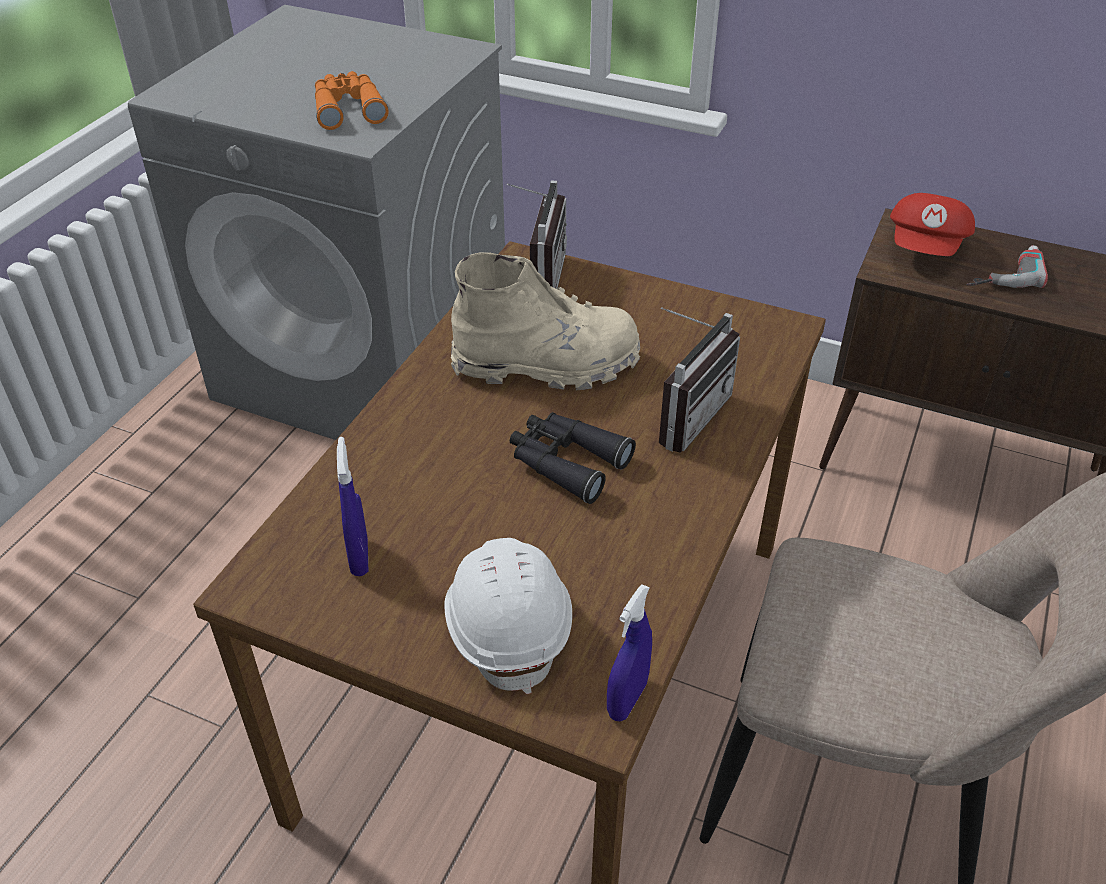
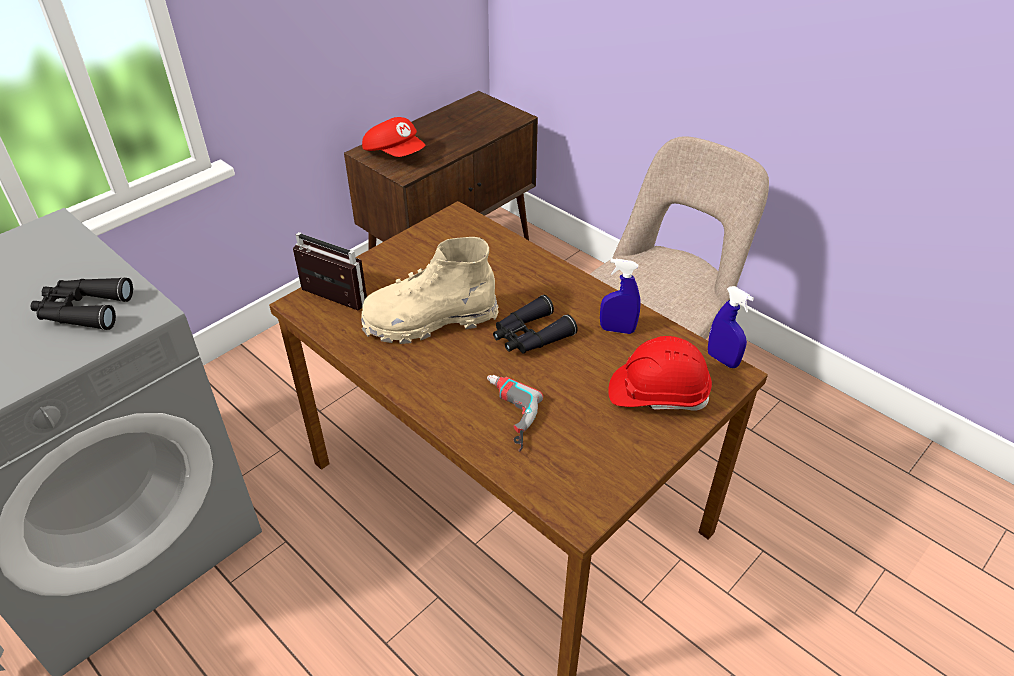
camera: 70 degrees left, 0 degrees up
(348, 108) = (83, 311): orange binoculars -> black binoculars
(359, 557) = (575, 451): blue spray bottle -> blue spray bottle (617, 330)
(508, 626) = (657, 393): white hard hat -> red hard hat
(547, 364) = (429, 321): beige boot -> beige boot turned 120 degrees counterclockwise
(684, 415) = (513, 277): radio -> none
(1001, 272) = (436, 139): power drill -> power drill (504, 415)

